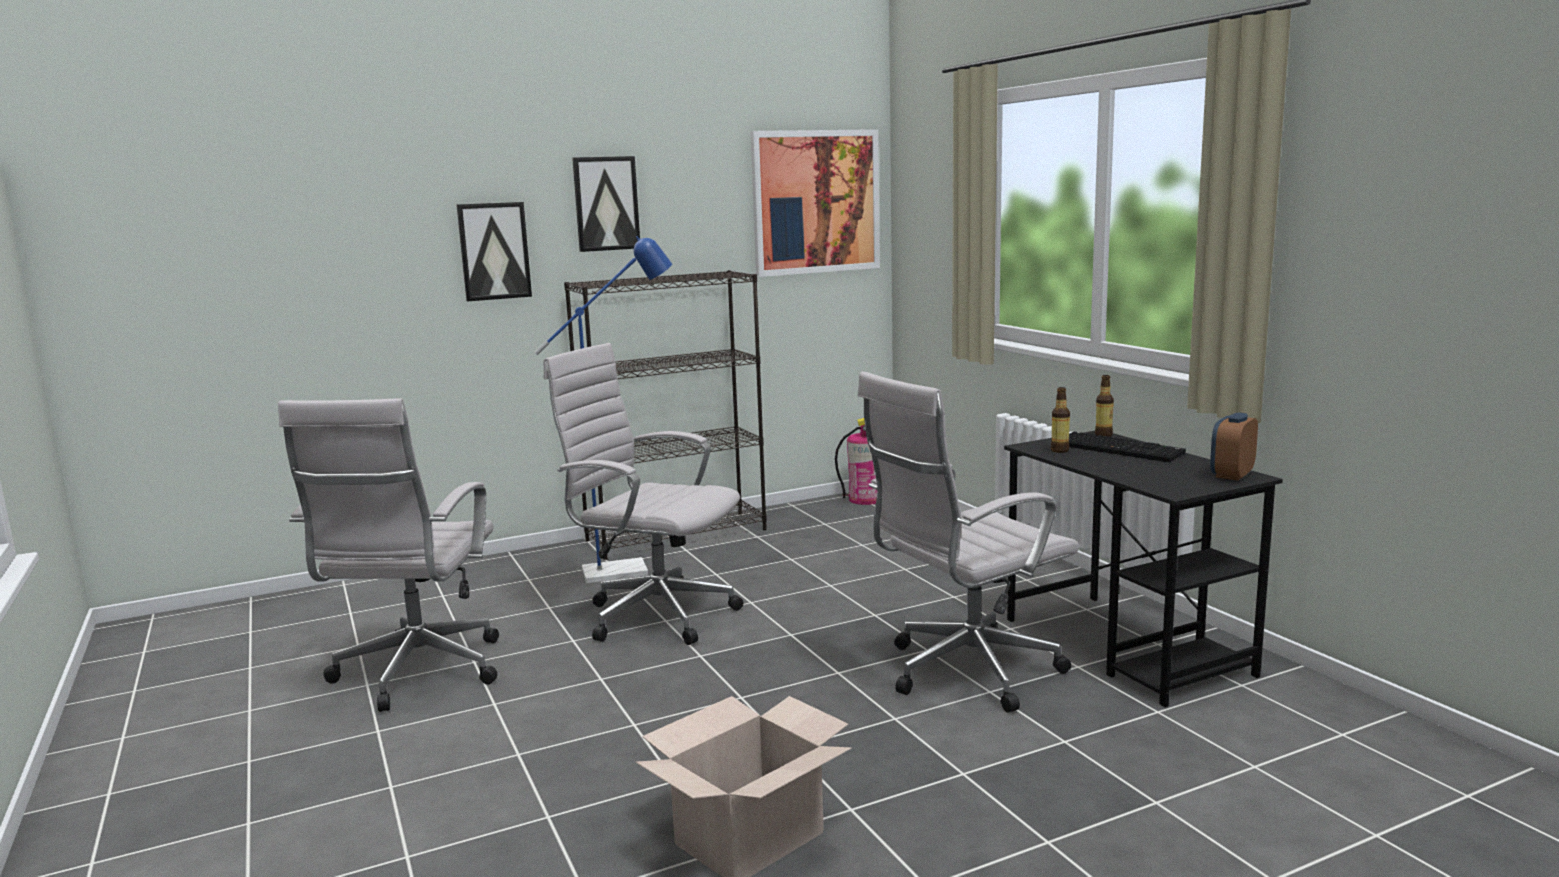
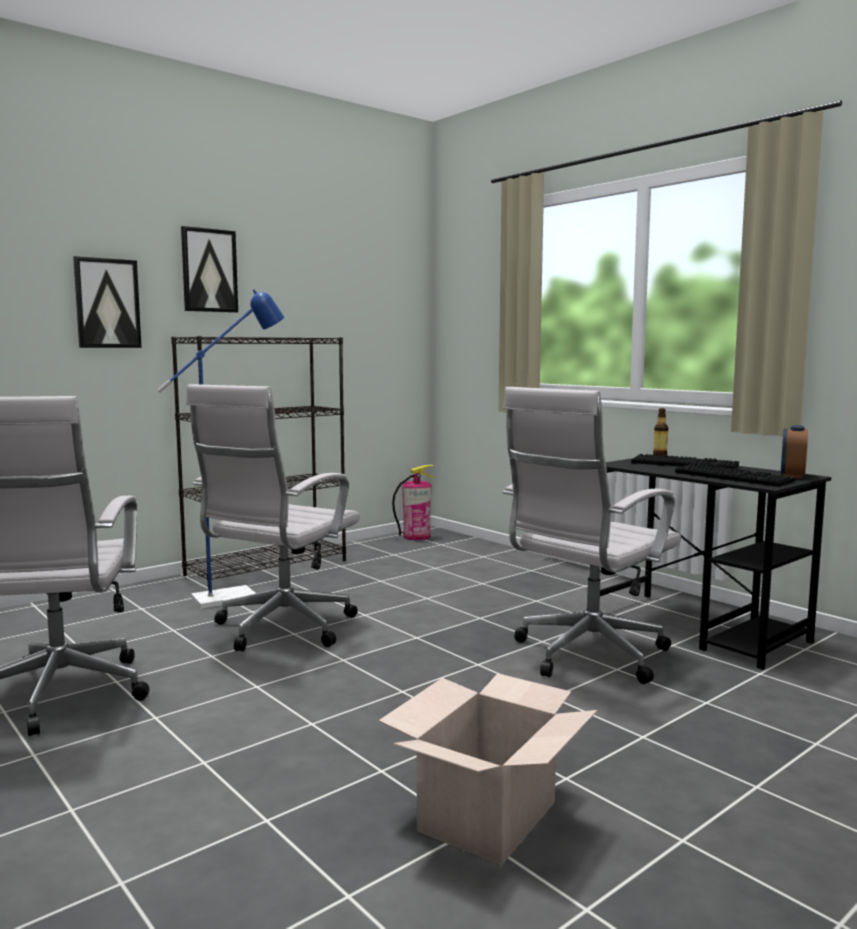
camera: 15 degrees left, 5 degrees down
(654, 615) = (280, 630): white office chair -> white office chair turned 75 degrees counterclockwise
(816, 202) = (378, 287): picture -> none
(1059, 450) = (640, 466): bottle -> none
(1152, 476) = (734, 477): none -> keyboard

